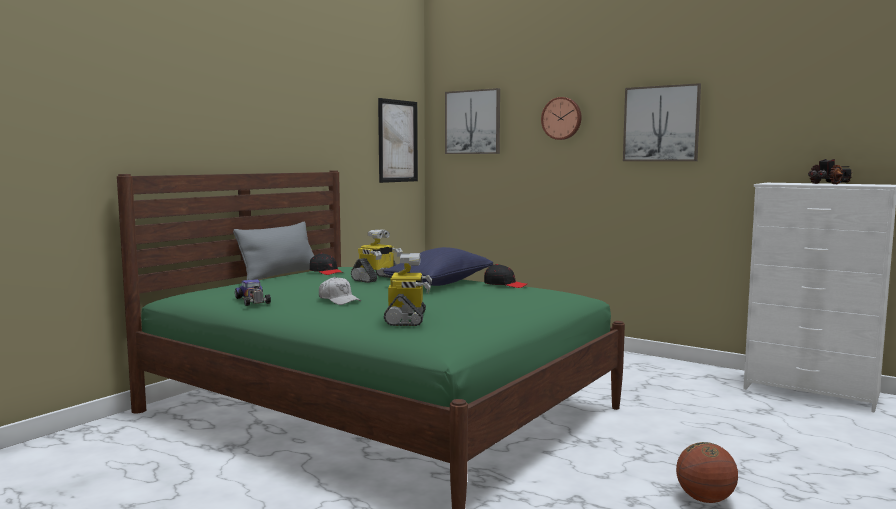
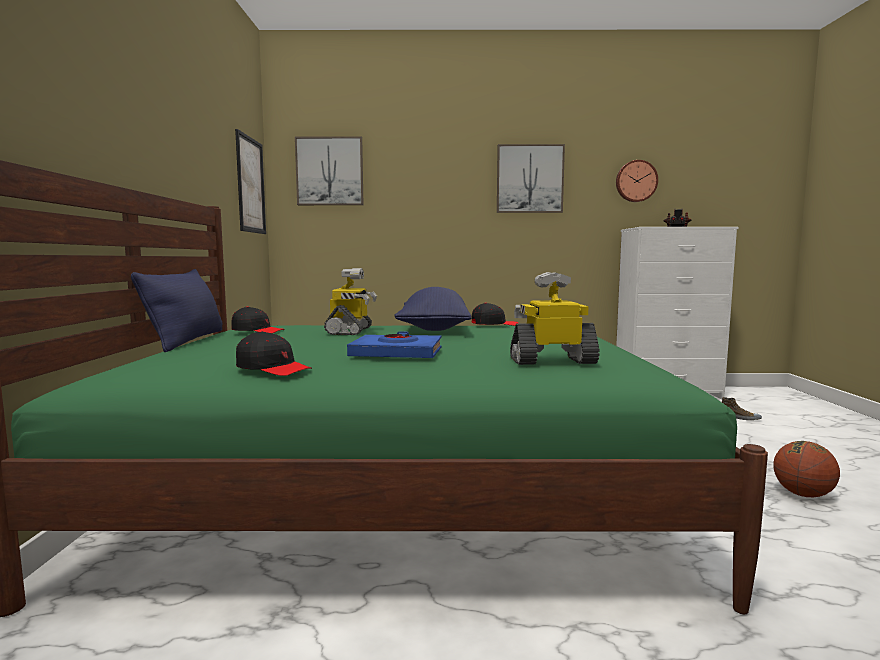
camera: 35 degrees left, 0 degrees up
(253, 300) = (273, 368): toy car -> black cap
(280, 274) = (187, 340): grey pillow -> blue pillow
(339, 300) = (397, 353): white cap -> blue book
(407, 319) = (552, 361): toy robot -> toy robot turned 60 degrees counterclockwise
(562, 118) = (432, 171): wall clock -> wall clock (636, 181)
(836, 432) = (739, 417): none -> shoe

